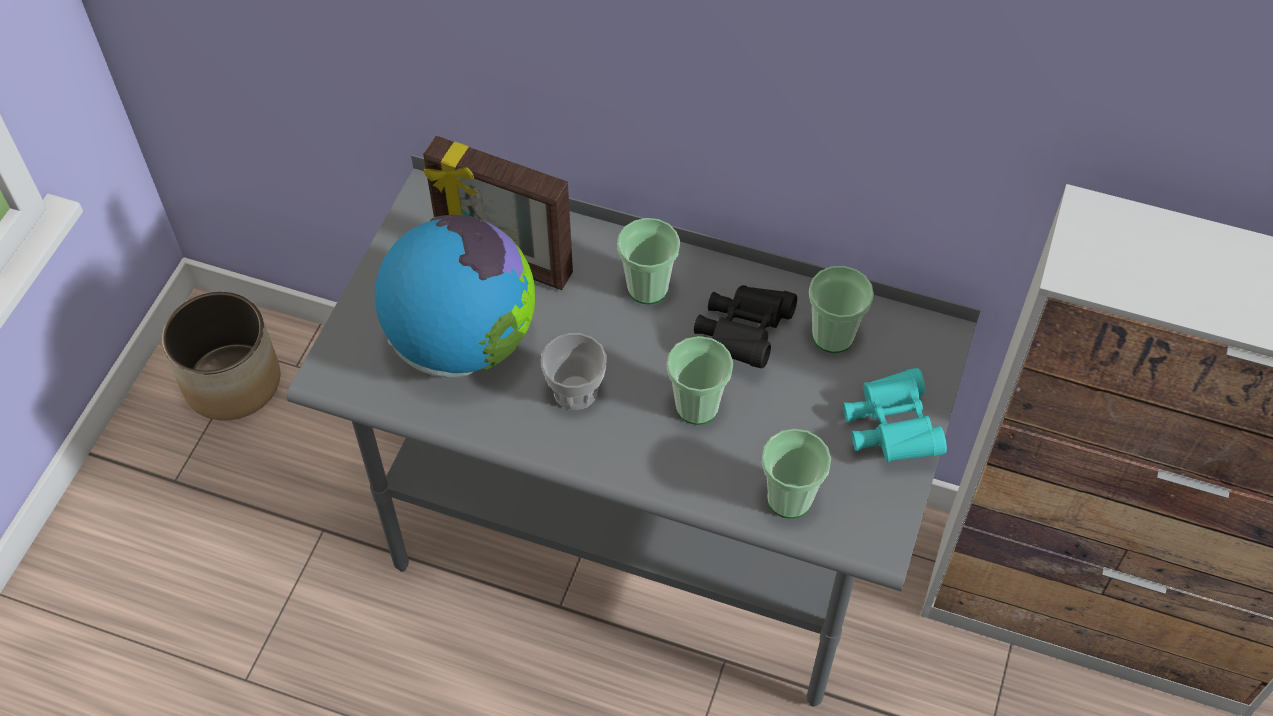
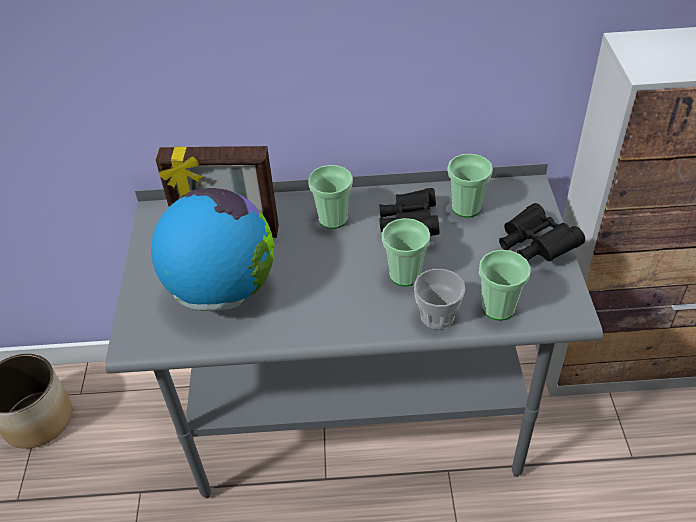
camera: 20 degrees left, 10 degrees down
(575, 391) = (318, 293): cup -> cup (437, 316)
(890, 429) = (534, 246): turquoise binoculars -> black binoculars

